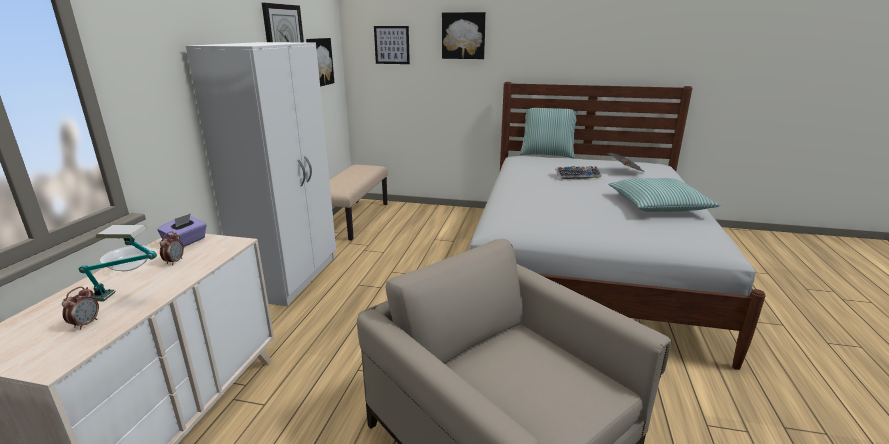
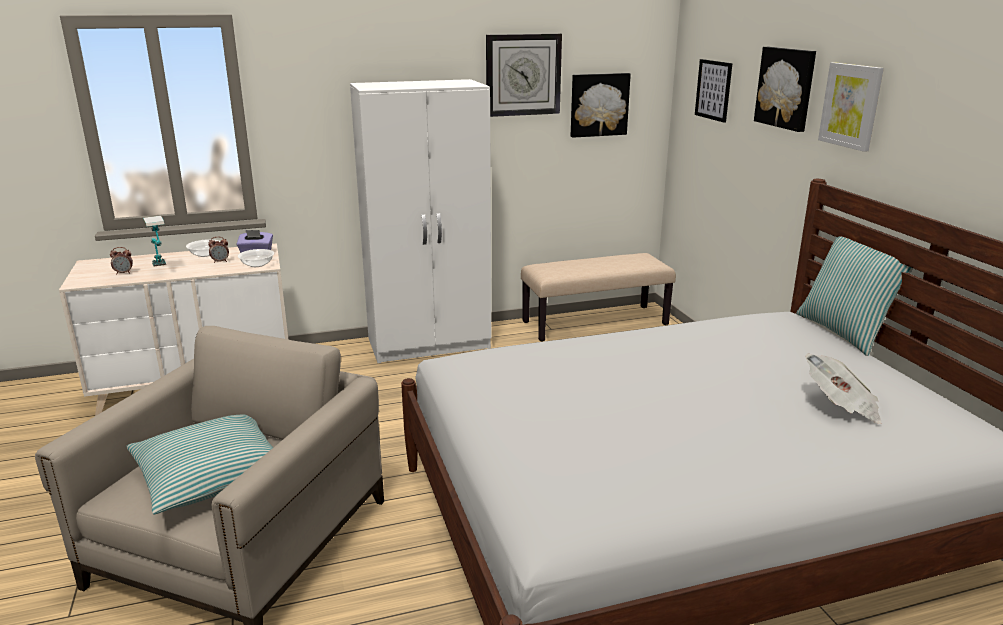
camera: 60 degrees right, 0 degrees up
(224, 246) = (257, 264): none -> bowl
(517, 39) = (851, 106): none -> picture
(577, 177) = (732, 370): keyboard -> none
(657, 205) = (676, 454): pillow -> pillow (211, 475)

